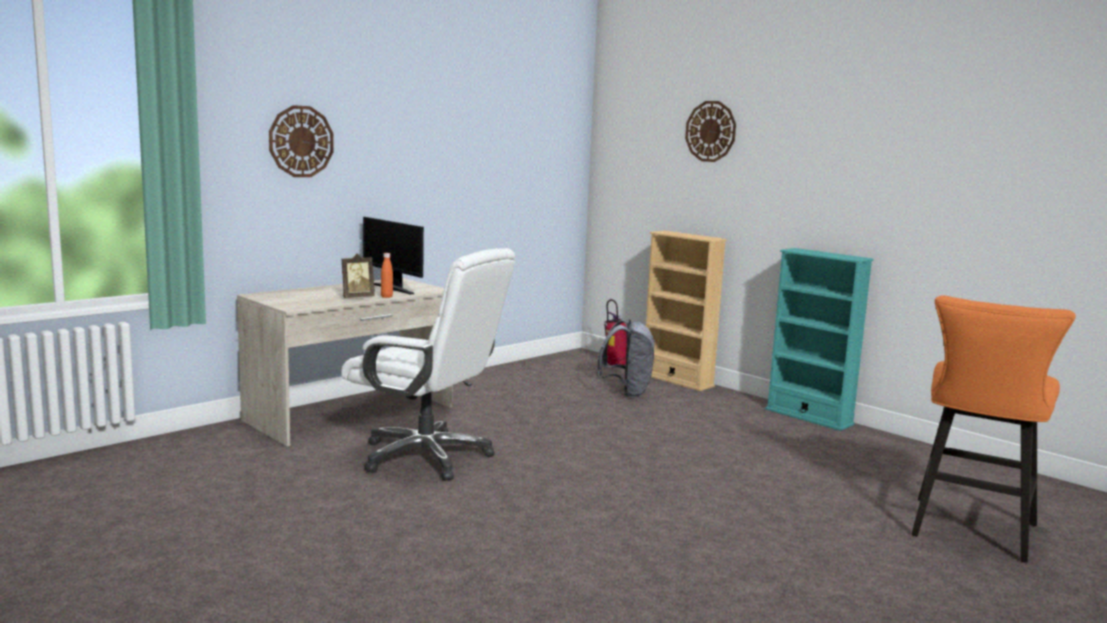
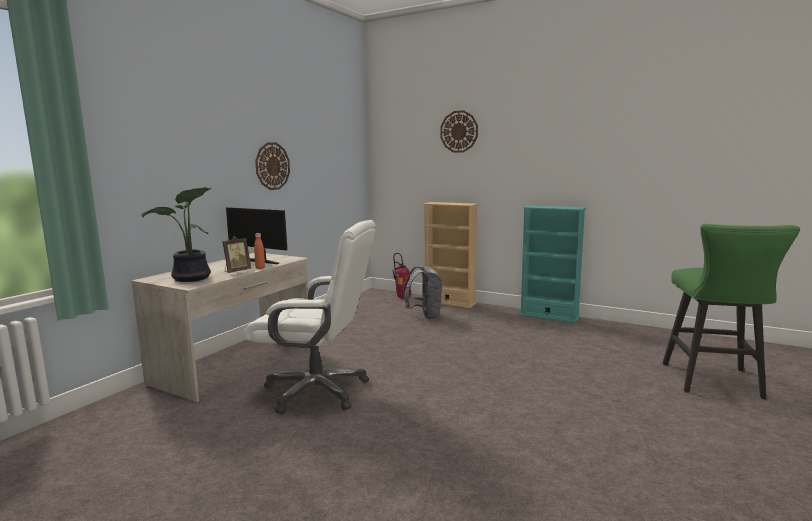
camera: 15 degrees left, 0 degrees up
(300, 300) = (191, 279): none -> potted plant
(301, 141) = (171, 149): wall clock -> wall clock (272, 166)
(970, 533) = (714, 383): orange stool -> green stool

